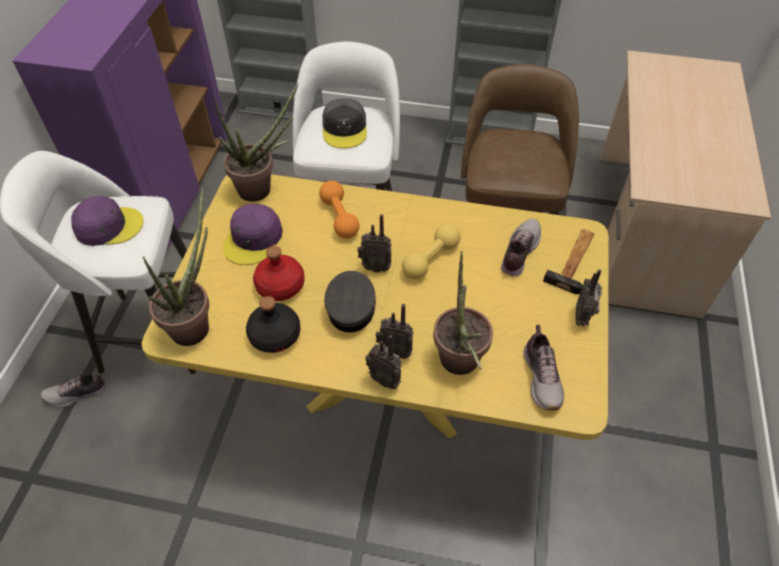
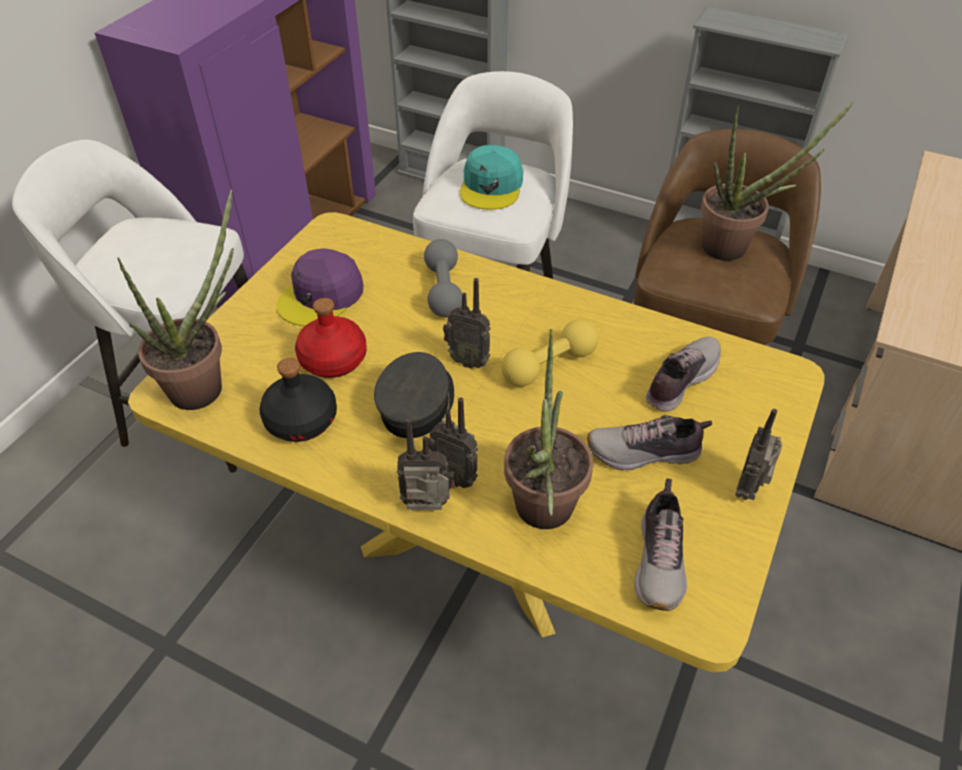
camera: 15 degrees right, 5 degrees down
(77, 394) = (87, 466): shoe -> shoe (644, 453)
(108, 226) = (153, 250): purple cap -> none
(262, 189) = (356, 239): potted plant -> potted plant (734, 248)
(339, 217) = (443, 290): orange dumbbell -> grey dumbbell
(345, 129) = (492, 186): grey cap -> turquoise cap
(385, 379) = (428, 510): radio -> radio turned 135 degrees clockwise
(576, 261) = (763, 409): hammer -> none

